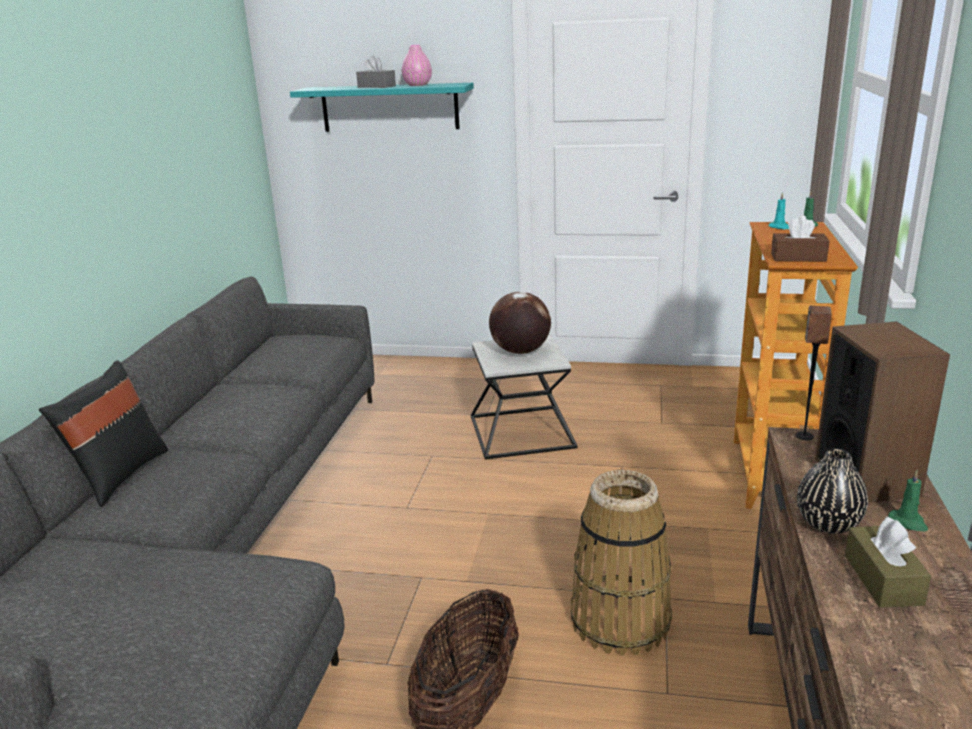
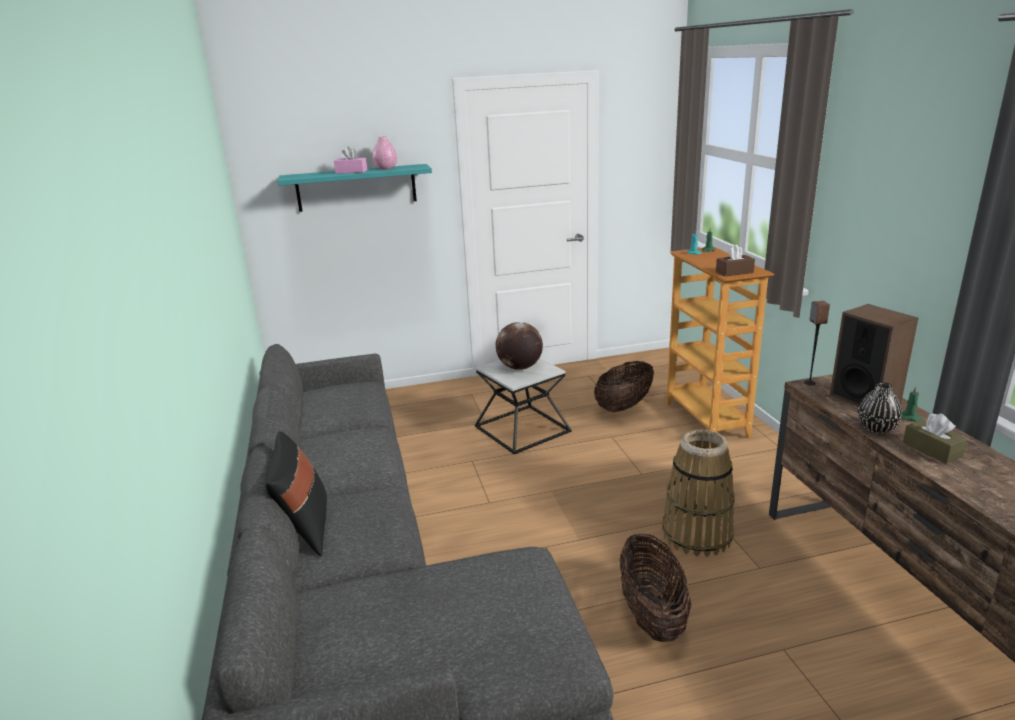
camera: 25 degrees left, 0 degrees up
(376, 86) = (351, 171): grey tissue box -> pink tissue box
(673, 432) = (624, 406): none -> basket

